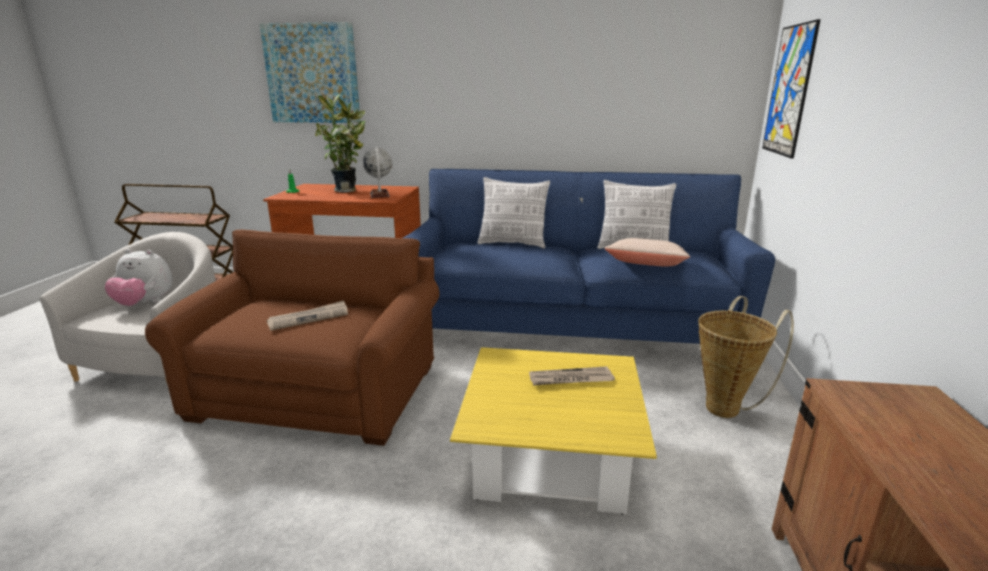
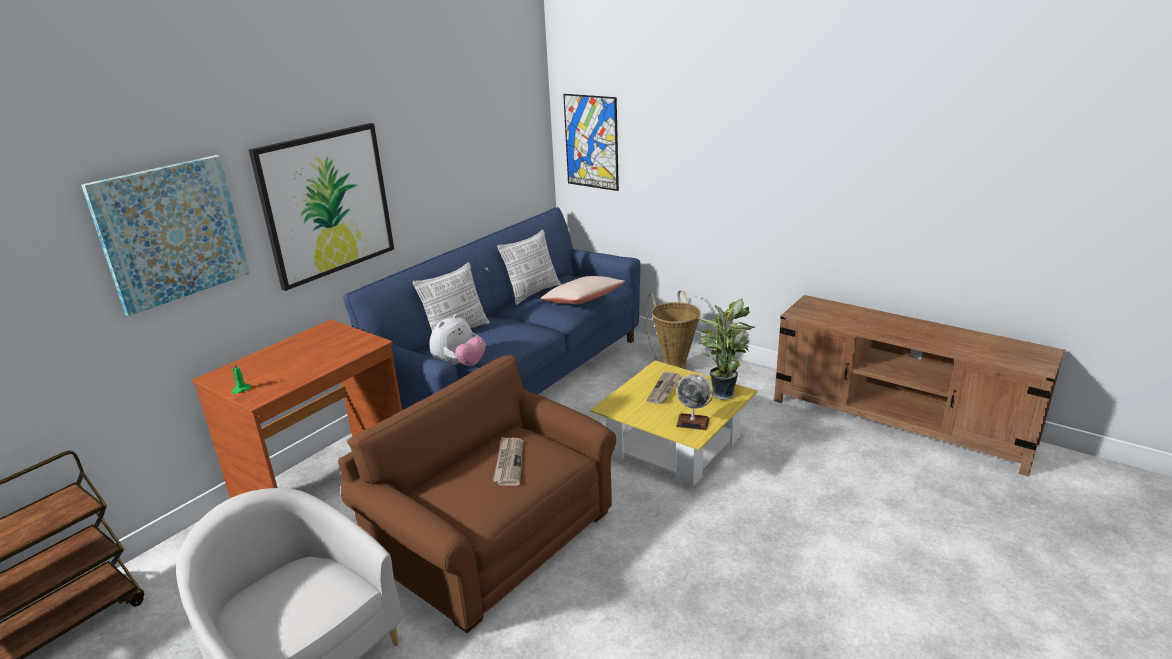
camera: 60 degrees left, 5 degrees up
(145, 304) = (264, 602): plush toy -> plush toy (459, 366)
(348, 190) = (291, 356): potted plant -> potted plant (723, 392)
(380, 195) = (344, 343): globe -> globe (693, 422)
(439, 87) = (326, 204): none -> picture

